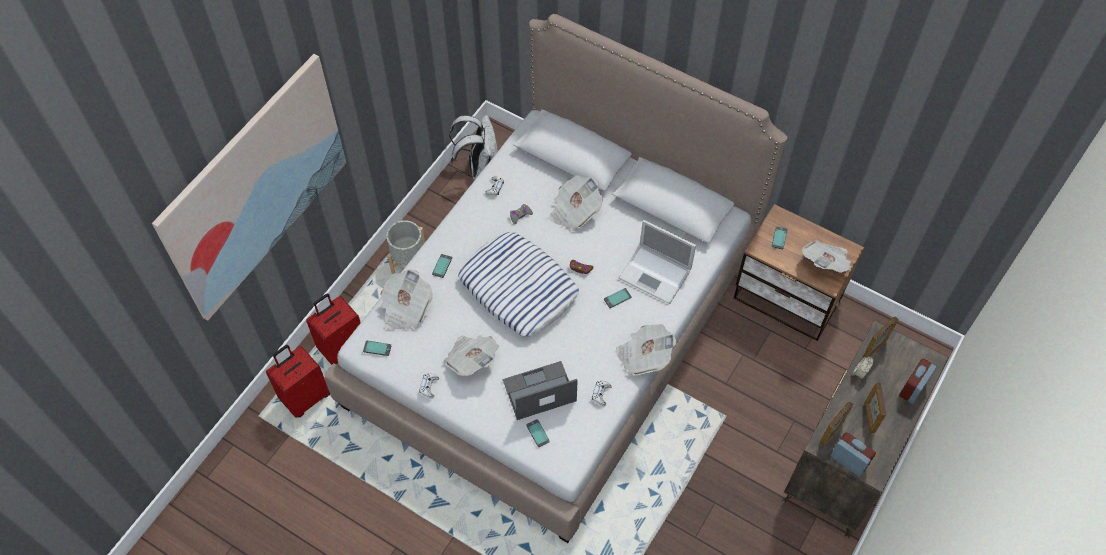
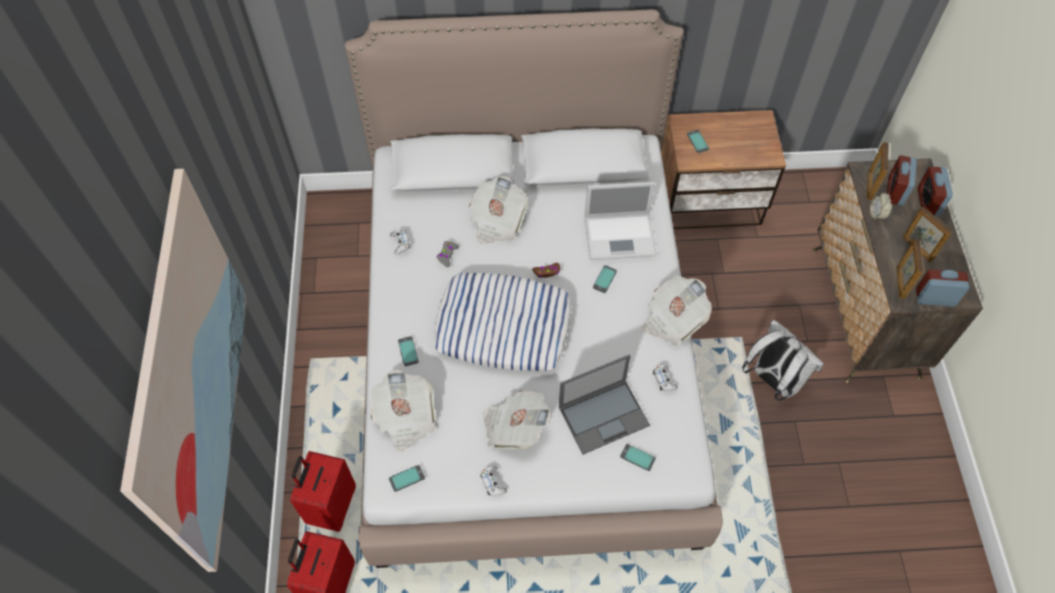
camera: 35 degrees left, 0 degrees up
(408, 261) = (334, 375): grey planter -> none
(479, 167) = (336, 244): white backpack -> white backpack (773, 380)
(538, 391) = (604, 415): laptop -> laptop turned 150 degrees counterclockwise
(826, 263) = (754, 141): newspaper -> none
(892, 364) = (895, 191): none -> alarm clock

